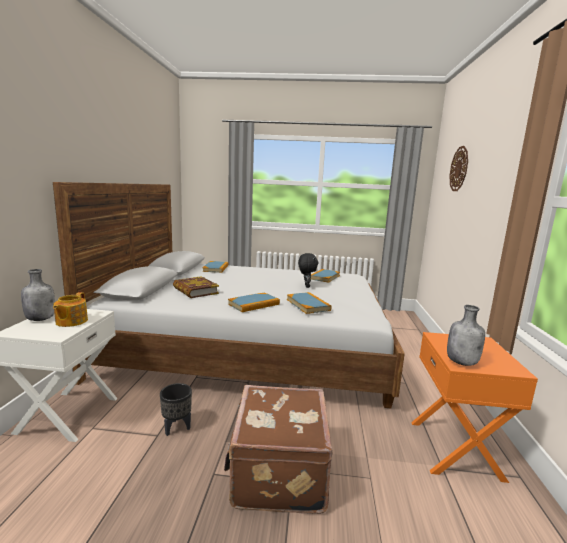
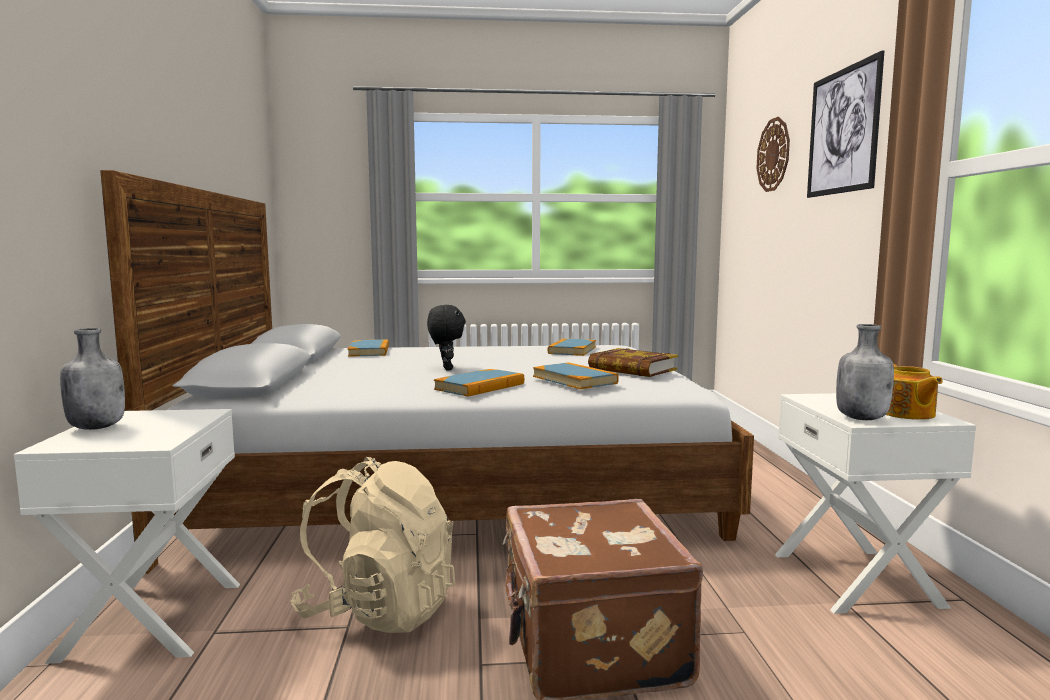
camera: 10 degrees left, 5 degrees down
(71, 321) = (162, 426): teapot -> teapot (906, 414)
(177, 427) = (379, 611): black planter -> beige backpack
(195, 291) = (358, 379): book -> book (632, 369)
(306, 286) = (549, 362): black plush toy -> black plush toy (446, 369)
(456, 449) = (858, 579): orange nightstand -> white nightstand
(496, 162) = (843, 131): none -> picture

